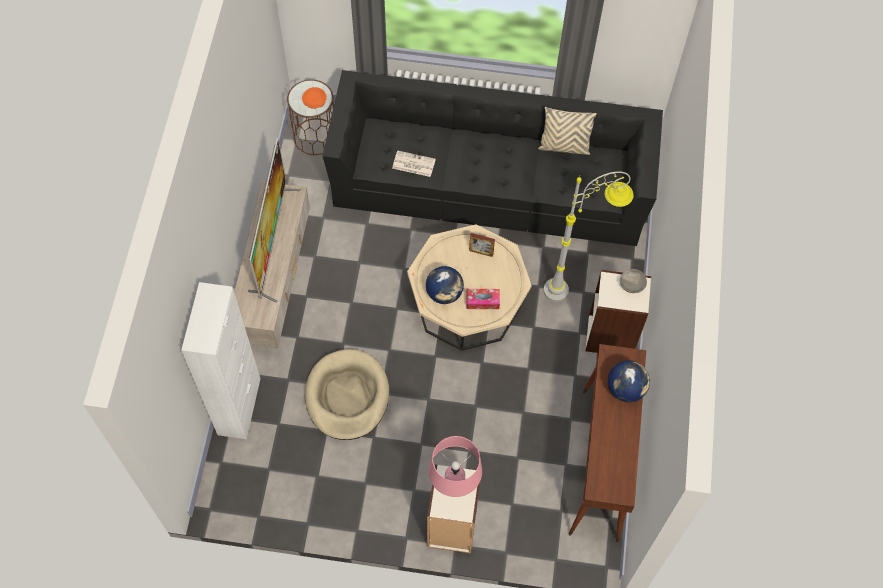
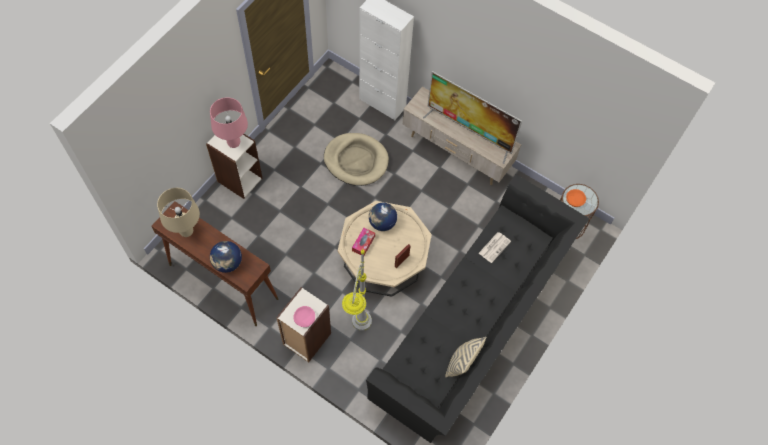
camera: 115 degrees right, 0 degrees up
(616, 458) = (186, 232): none -> beige table lamp
(631, 285) = (305, 318): grey bowl -> pink bowl

